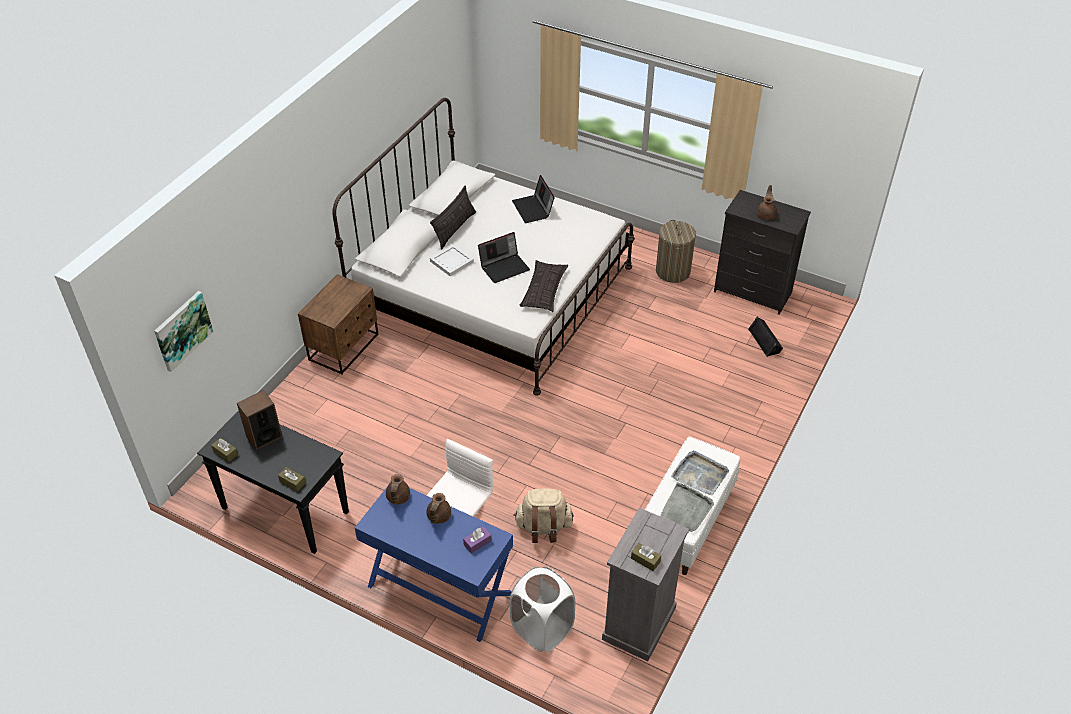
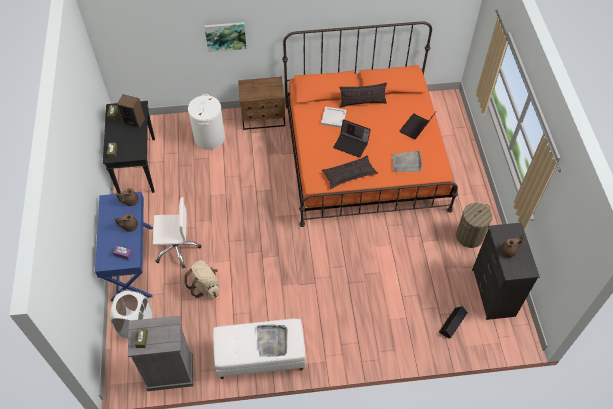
camera: 55 degrees right, 10 degrees up
(182, 330) = (138, 40): picture -> picture (225, 36)
(318, 413) = (209, 137): none -> white laundry basket
(492, 292) = (363, 156): white bed -> orange bed
(686, 509) = (238, 348): grey tray -> grey tray (406, 163)

